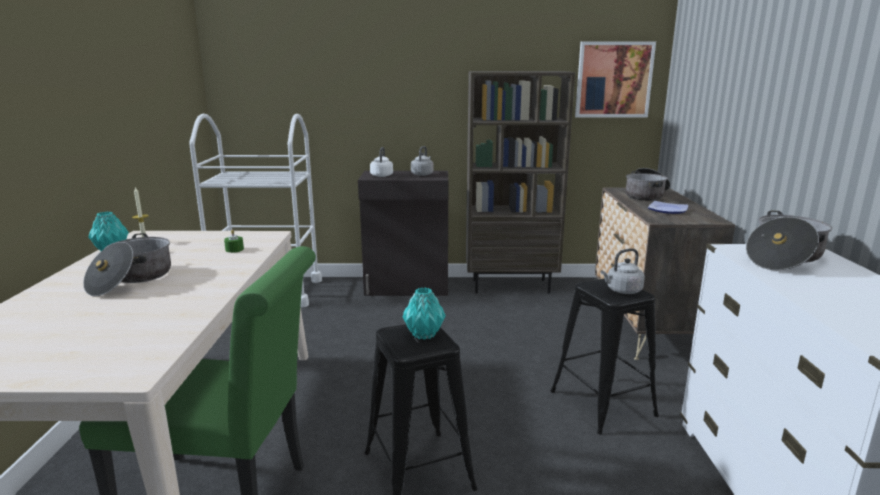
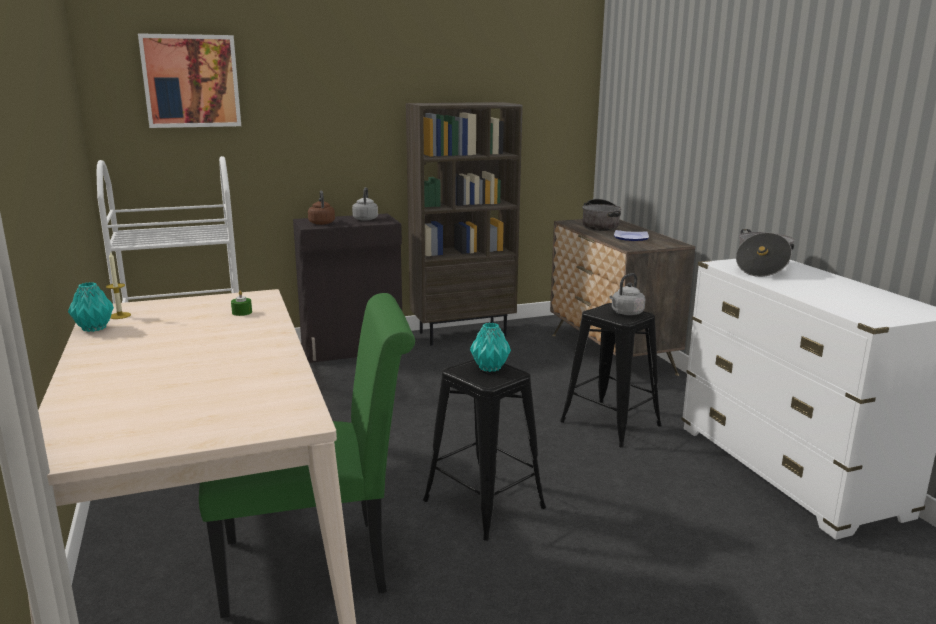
camera: 20 degrees left, 0 degrees up
(131, 279) = (168, 351): cooking pot -> none
(382, 175) = (321, 223): white kettle -> brown kettle
(613, 80) = (549, 110): picture -> picture (191, 81)

